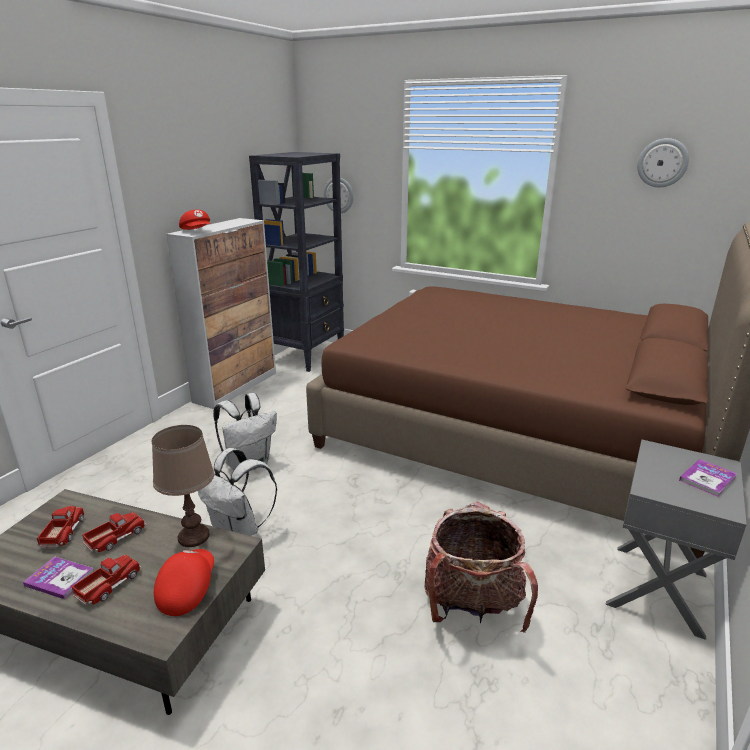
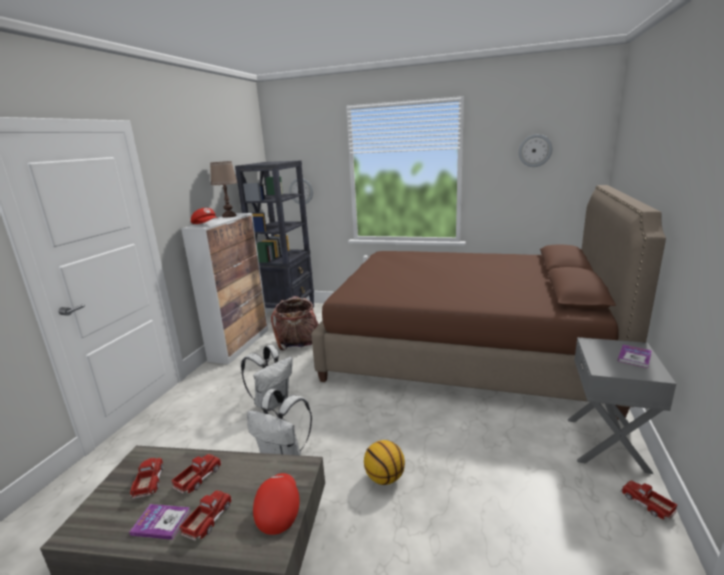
camera: 10 degrees left, 5 degrees down
(193, 536) = (265, 465): brown table lamp -> brown table lamp (229, 216)
(348, 578) = (384, 478): none -> basketball
(472, 606) = (486, 481): backpack -> backpack (299, 344)
(677, 675) = (646, 503): none -> toy truck

